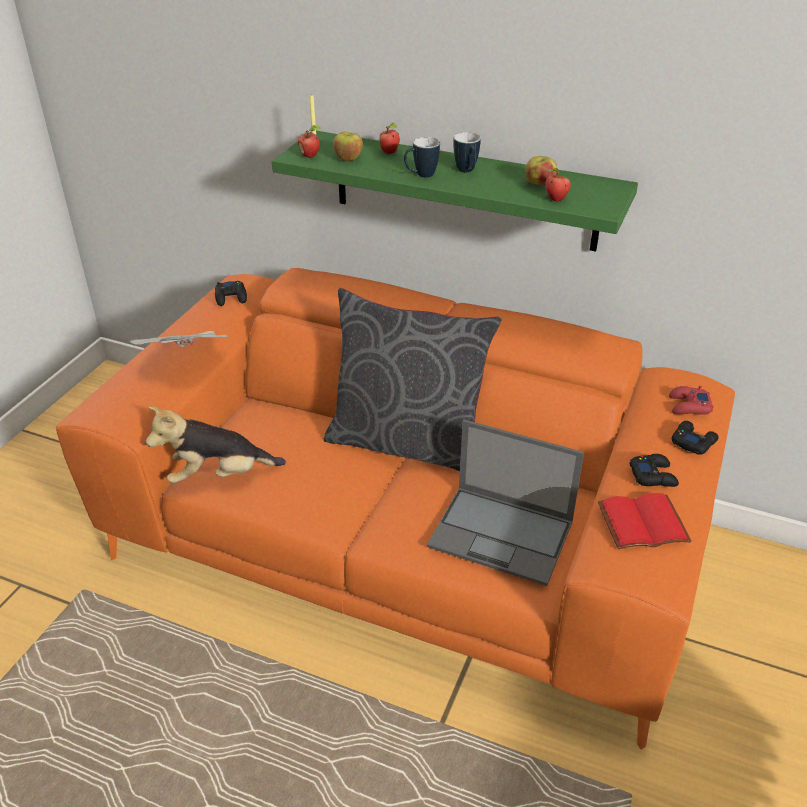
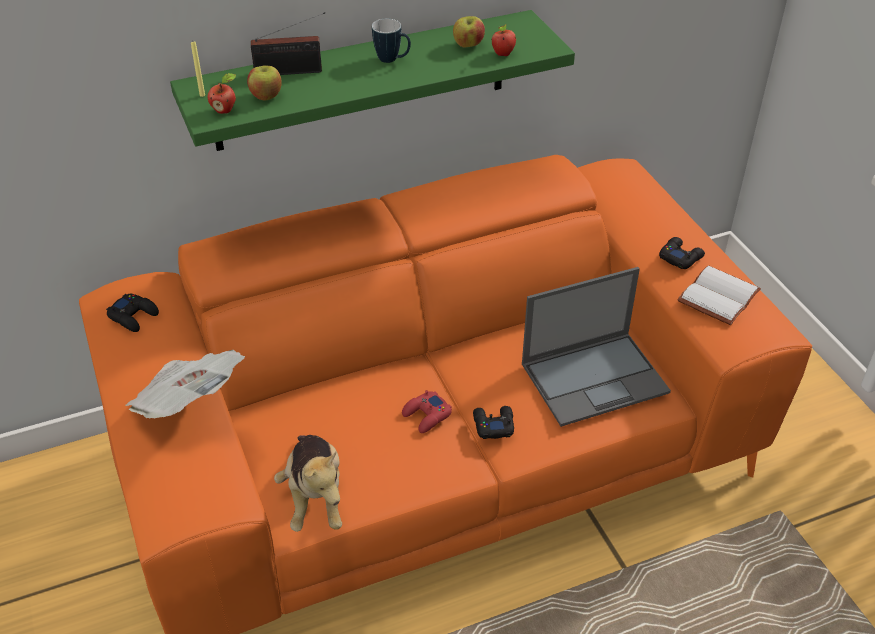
camera: 45 degrees left, 5 degrees up
(218, 475) = (315, 497): plush toy -> plush toy turned 45 degrees counterclockwise
(390, 152) = (292, 71): apple -> radio
(407, 442) = (428, 356): grey pillow -> none
(421, 175) = (361, 83): mug -> none
(643, 522) = (717, 295): red book -> white book
(688, 406) = (634, 189): red game controller -> red game controller (427, 416)
(693, 442) = (670, 215): black game controller -> black game controller (493, 425)

